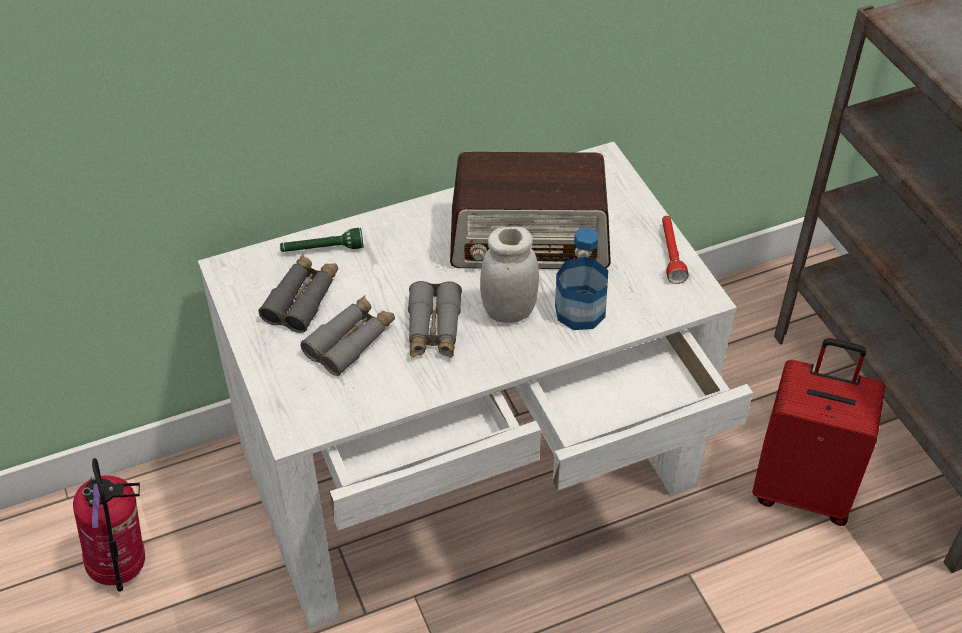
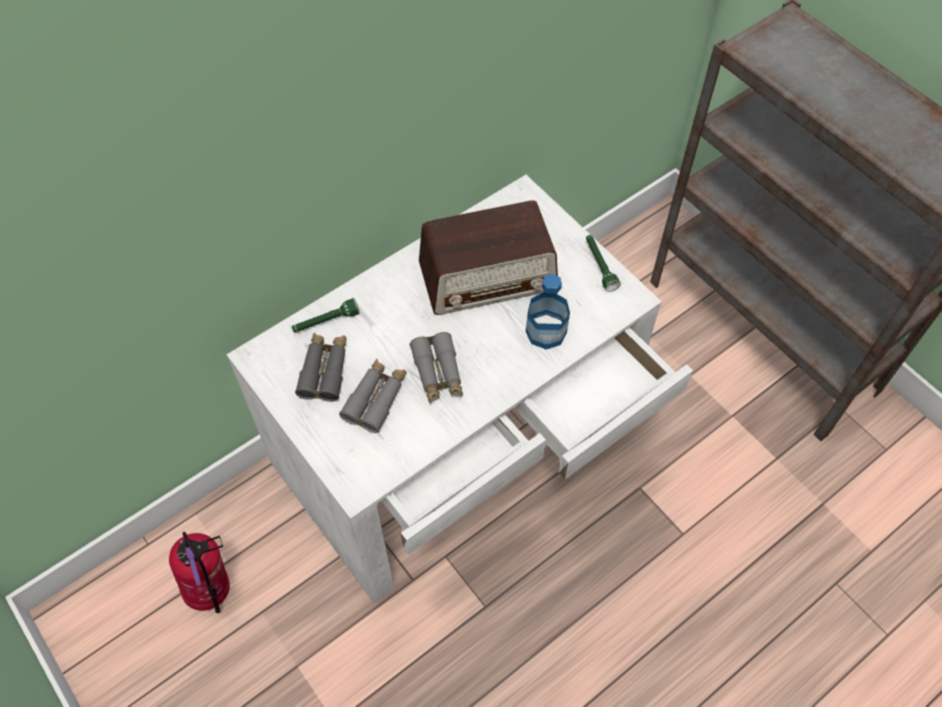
camera: 15 degrees left, 10 degrees up
(508, 311) = (491, 344): white jar -> none
(670, 254) = (599, 266): red flashlight -> green flashlight
(802, 489) = (702, 400): red suitcase -> none

